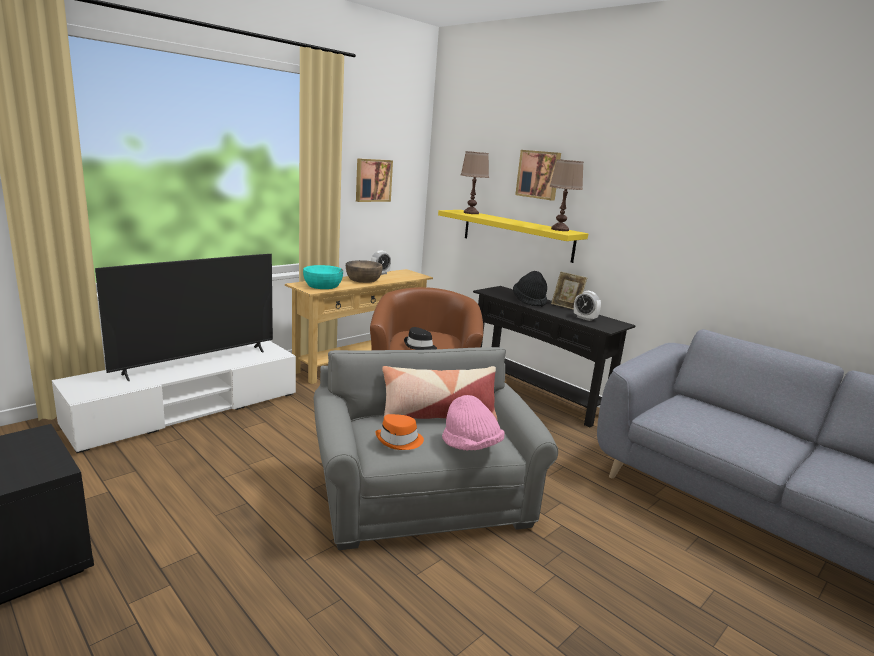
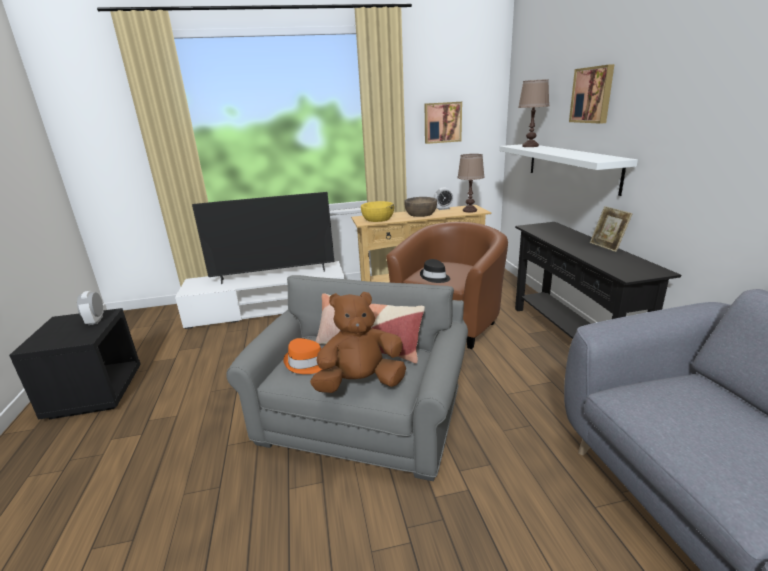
camera: 35 degrees right, 5 degrees up
(323, 285) = (378, 218): turquoise bowl -> yellow bowl
(471, 446) = (360, 383): pink hat -> brown plush toy
(516, 235) = (571, 166): yellow shelf -> white shelf
(529, 301) = (566, 239): black hat -> none
(559, 229) = (602, 157): brown table lamp -> brown table lamp (469, 210)
(585, 318) = (613, 261): alarm clock -> alarm clock (95, 320)

